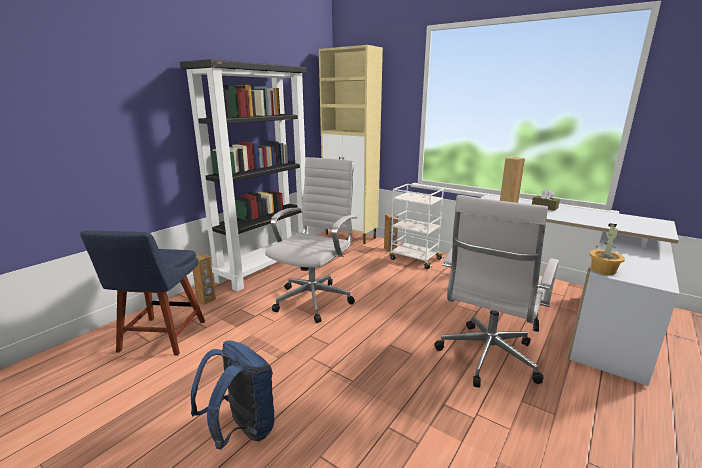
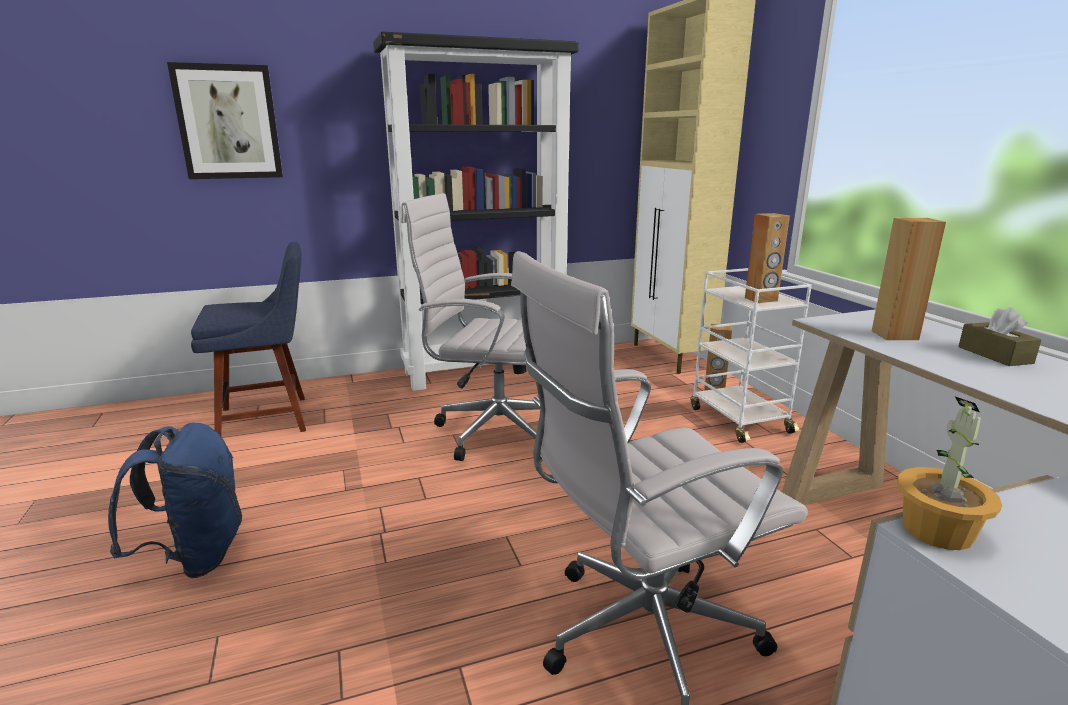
camera: 35 degrees right, 0 degrees up
(77, 122) = (228, 122): none -> picture
(160, 338) = (270, 418): blue chair -> blue chair turned 150 degrees counterclockwise
(206, 300) = (367, 391): brown speaker -> brown speaker (761, 299)
(315, 299) = (492, 431): white office chair -> white office chair turned 135 degrees counterclockwise

